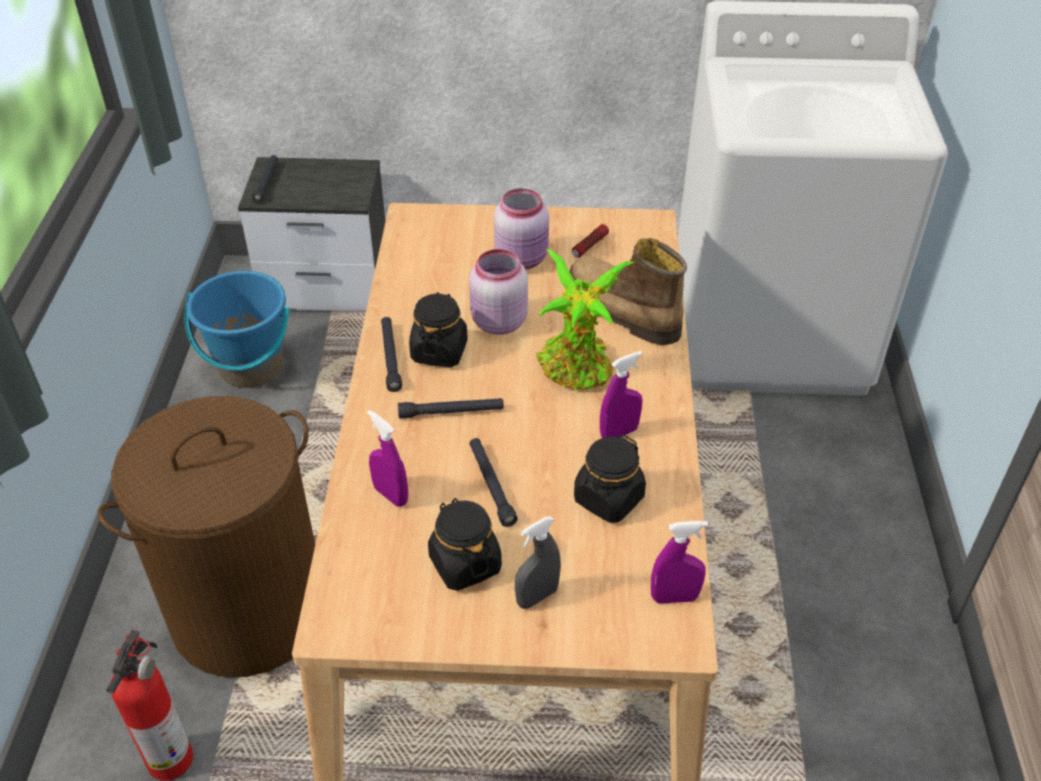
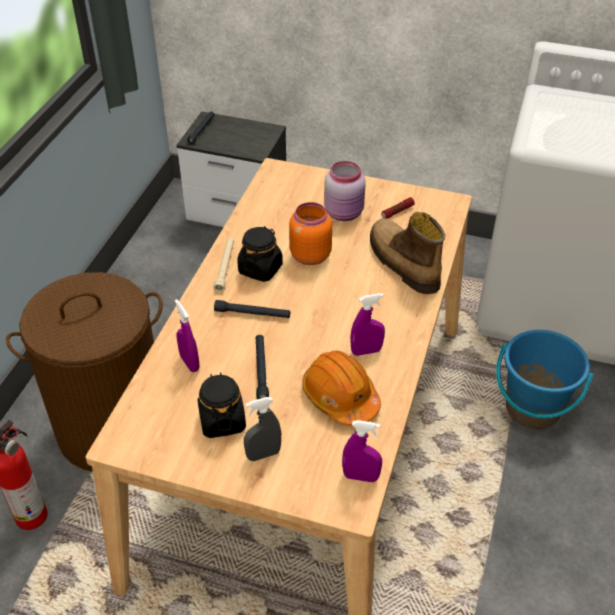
camera: 15 degrees right, 0 degrees up
(250, 367) = (167, 259): blue bucket -> blue bucket (532, 408)
(390, 357) = (225, 267): black flashlight -> beige flashlight
(497, 322) = (309, 255): pink jar -> orange jar
(577, 370) = (353, 300): potted plant -> none
(608, 499) = (340, 397): black jar -> orange hard hat

